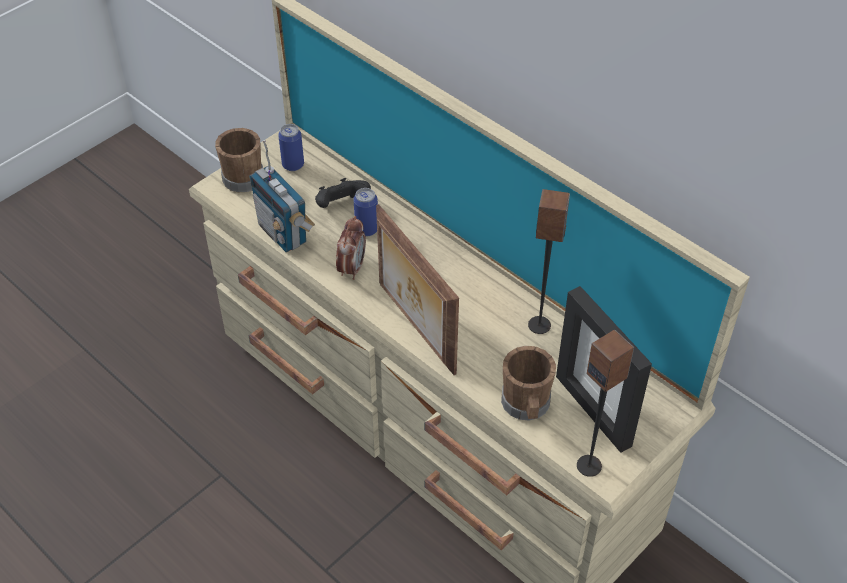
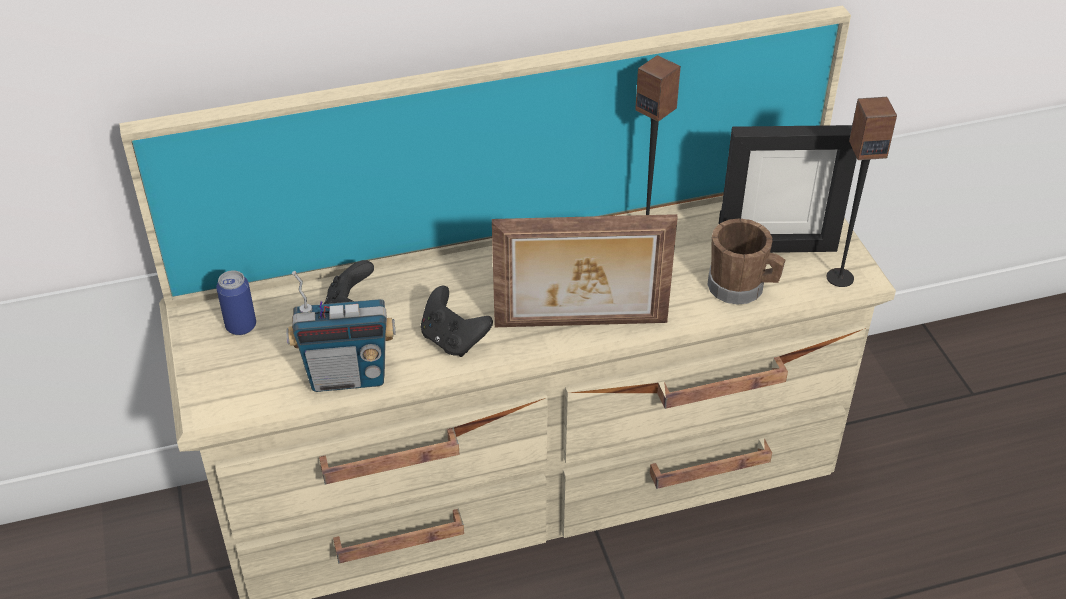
camera: 60 degrees left, 5 degrees down
(240, 175) = (211, 379): brown mug -> none
(351, 268) = (453, 340): alarm clock -> black game controller
(367, 229) = (405, 305): can -> none

